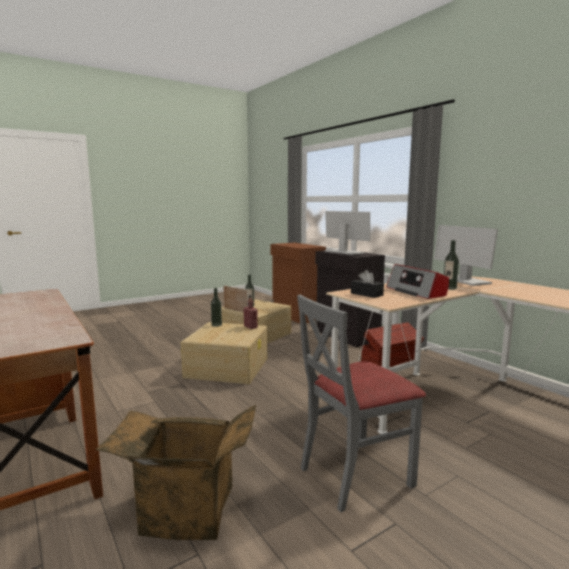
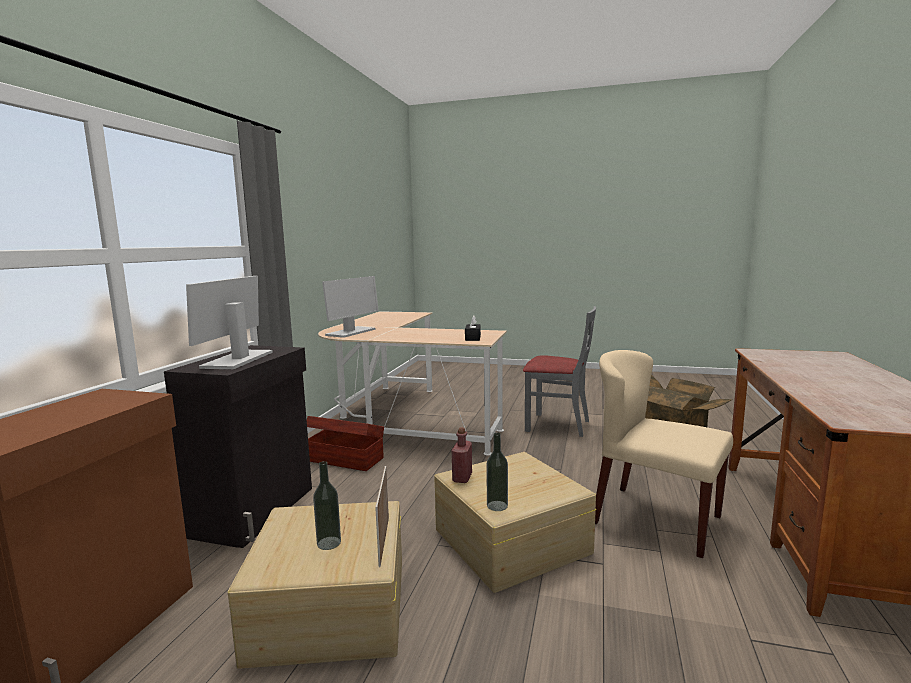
camera: 130 degrees left, 0 degrees up
(159, 407) = (655, 519): none -> beige chair
(416, 292) = (434, 333): radio -> none
(449, 288) = (399, 331): bottle -> none

